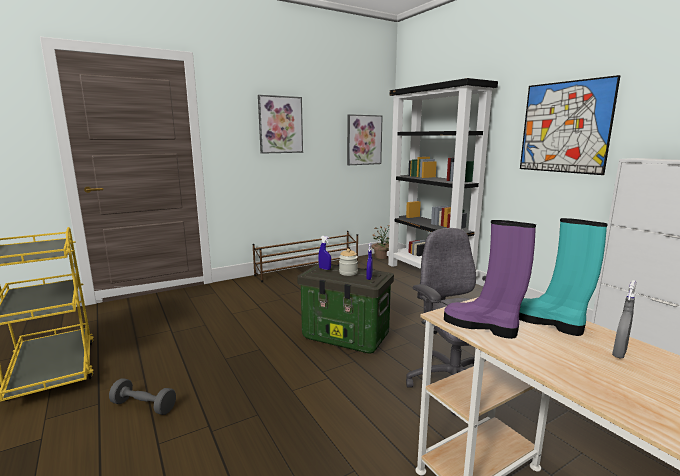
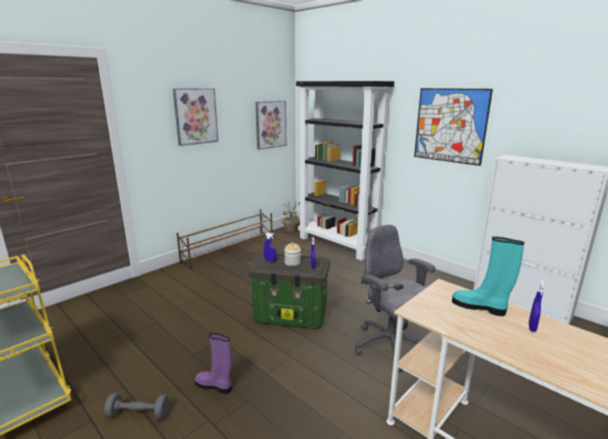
camera: 15 degrees left, 5 degrees up
(481, 327) = (441, 317): purple boot -> purple boot (214, 386)
(619, 353) = (532, 327): grey spray bottle -> blue spray bottle

